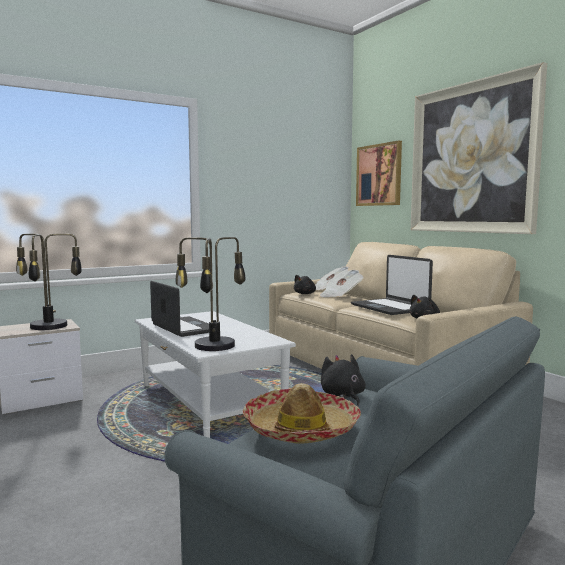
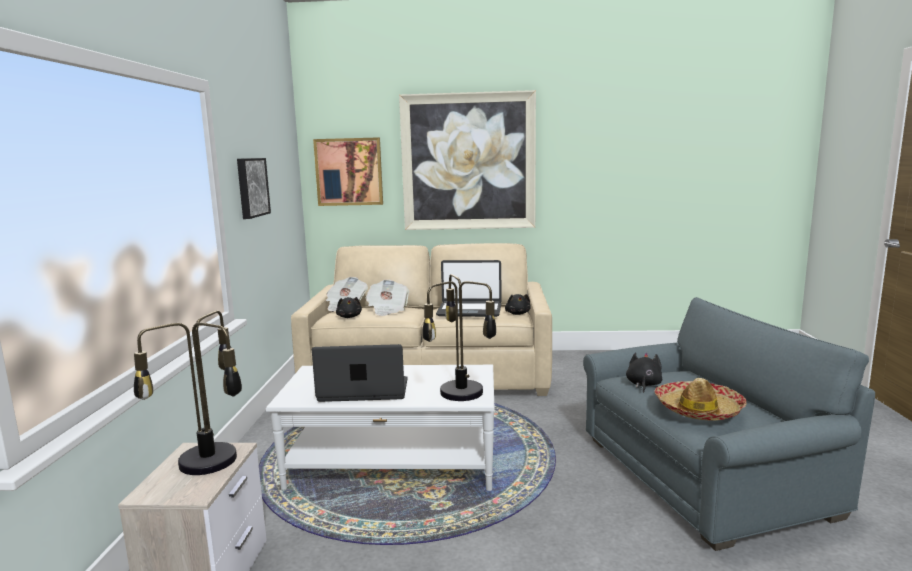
camera: 55 degrees left, 5 degrees up
(251, 179) = (251, 187): none -> picture
(343, 396) = (643, 385): black plush toy -> black plush toy turned 90 degrees clockwise

